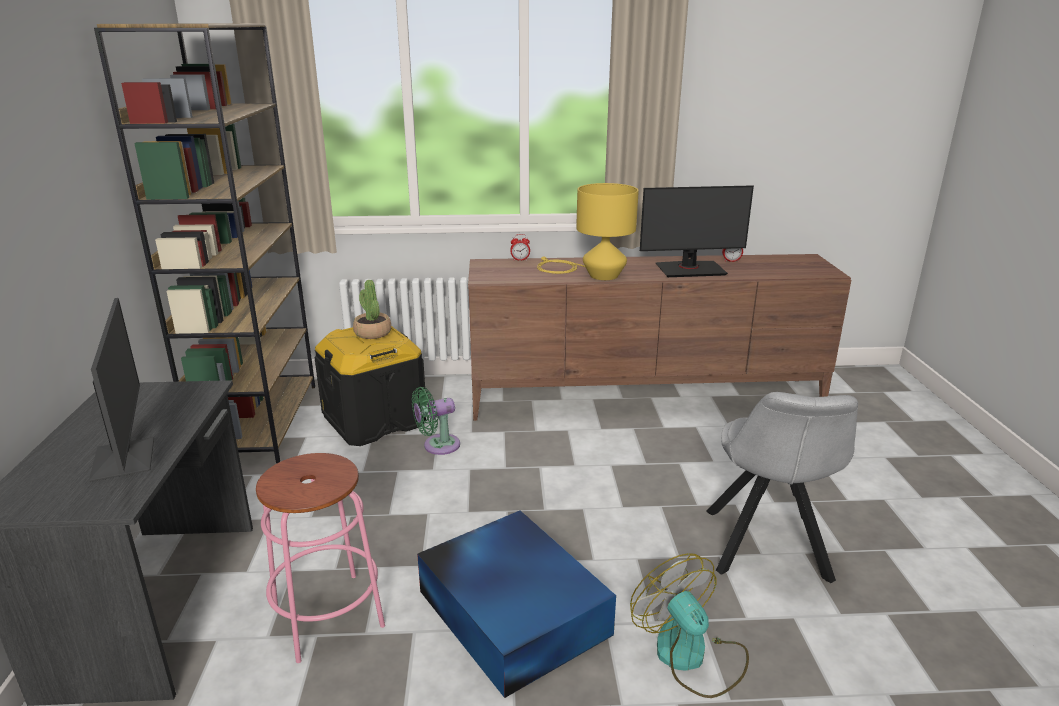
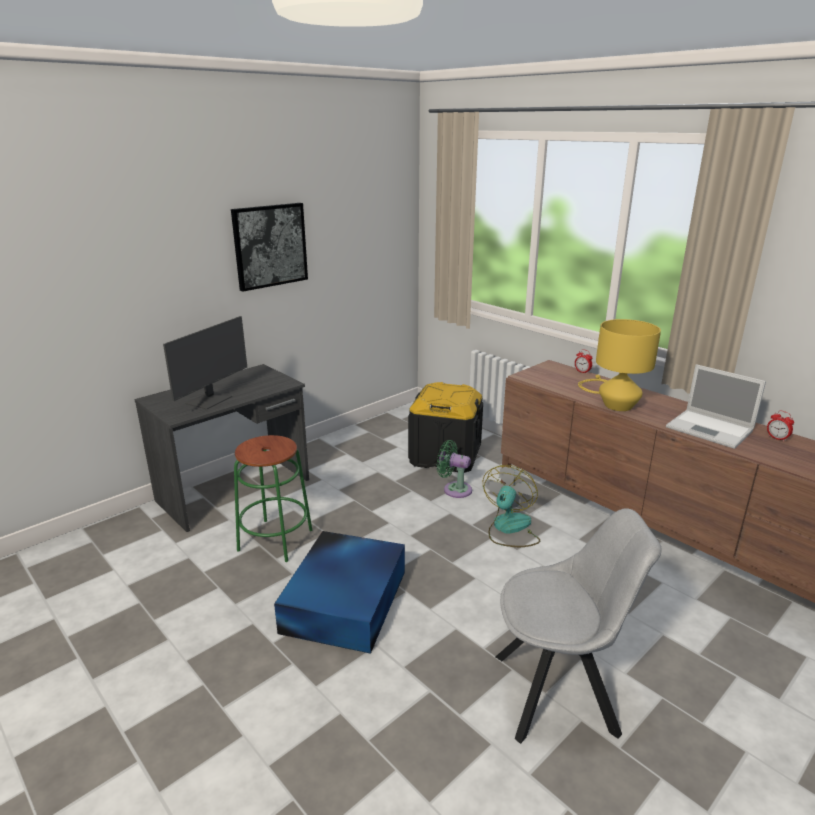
camera: 50 degrees right, 0 degrees up
(67, 175) = (270, 246): none -> picture
(259, 421) = (389, 427): brown bookcase -> none
(328, 616) = (275, 540): pink stool -> green stool
(372, 333) = (454, 392): potted plant -> none
(690, 269) = (711, 429): monitor -> laptop
(691, 656) = (389, 700): fan -> fan (509, 529)
(767, 547) = (558, 693): grey chair -> grey chair turned 150 degrees counterclockwise

